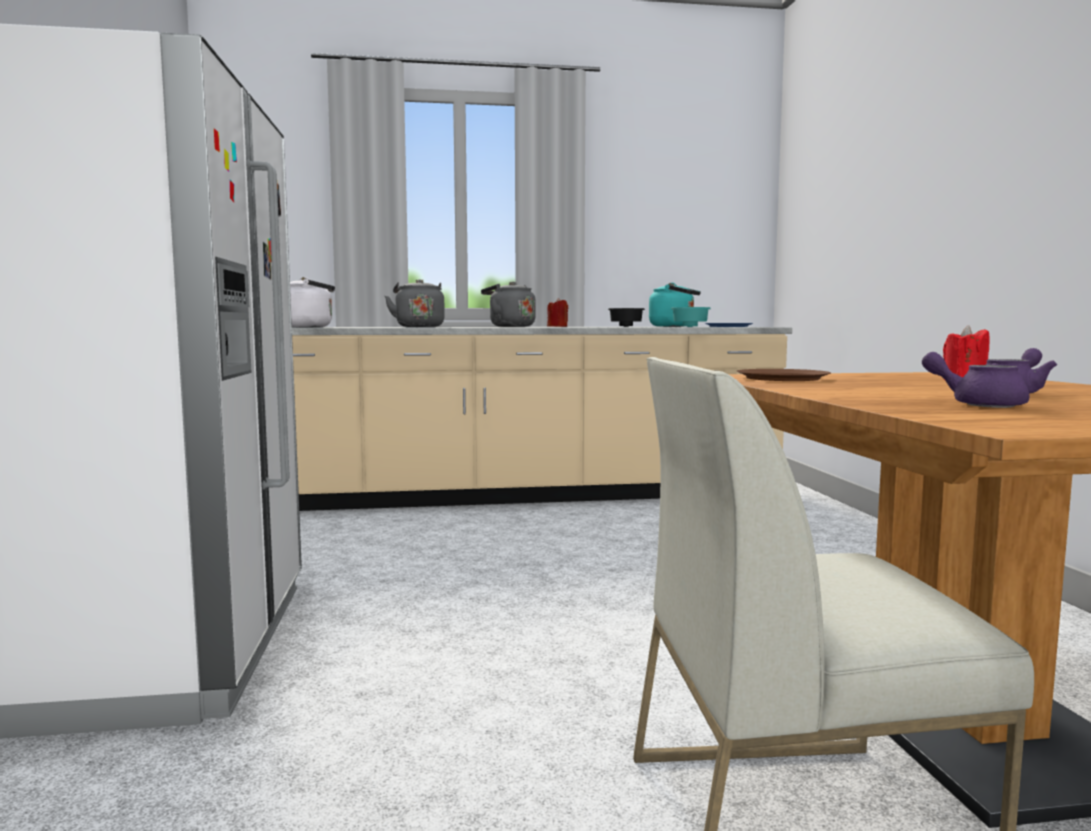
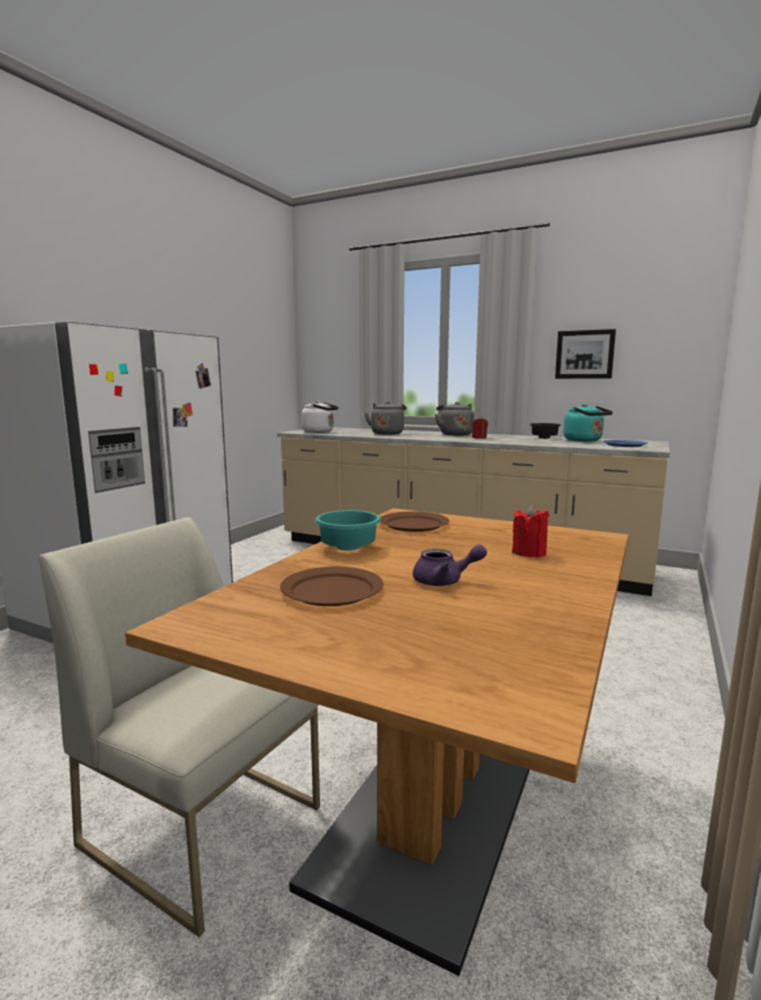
camera: 35 degrees right, 5 degrees up
(640, 229) = (584, 354): none -> picture
(689, 327) = (575, 445): turquoise bowl -> turquoise bowl (348, 547)
(978, 404) = (331, 590): purple teapot -> brown plate

